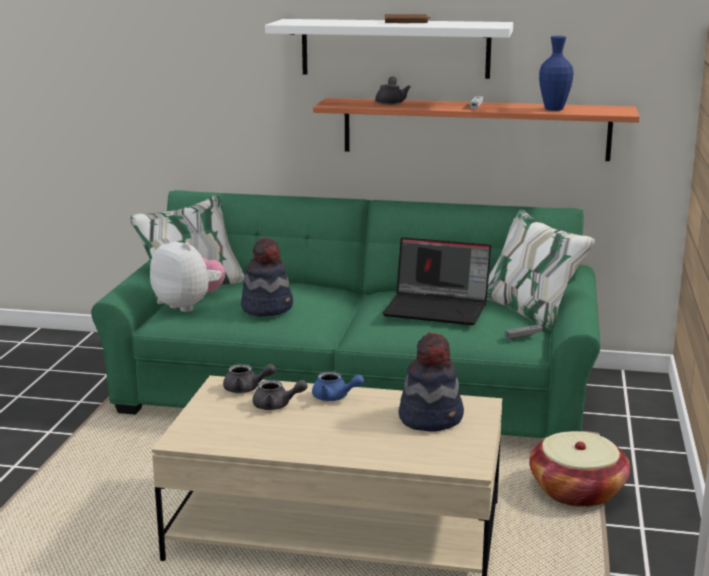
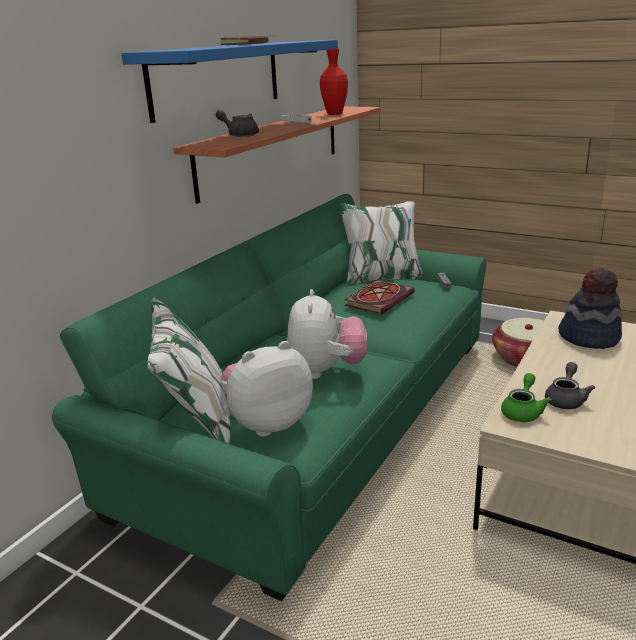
camera: 70 degrees left, 5 degrees up
(246, 389) = (523, 411): grey teapot -> green teapot
(267, 307) = (326, 371): hat -> plush toy
(335, 397) = (547, 370): blue teapot -> none
(395, 48) = (217, 78): white shelf -> blue shelf
(438, 308) = (379, 299): laptop -> book
(554, 109) = (334, 114): blue vase -> red vase

